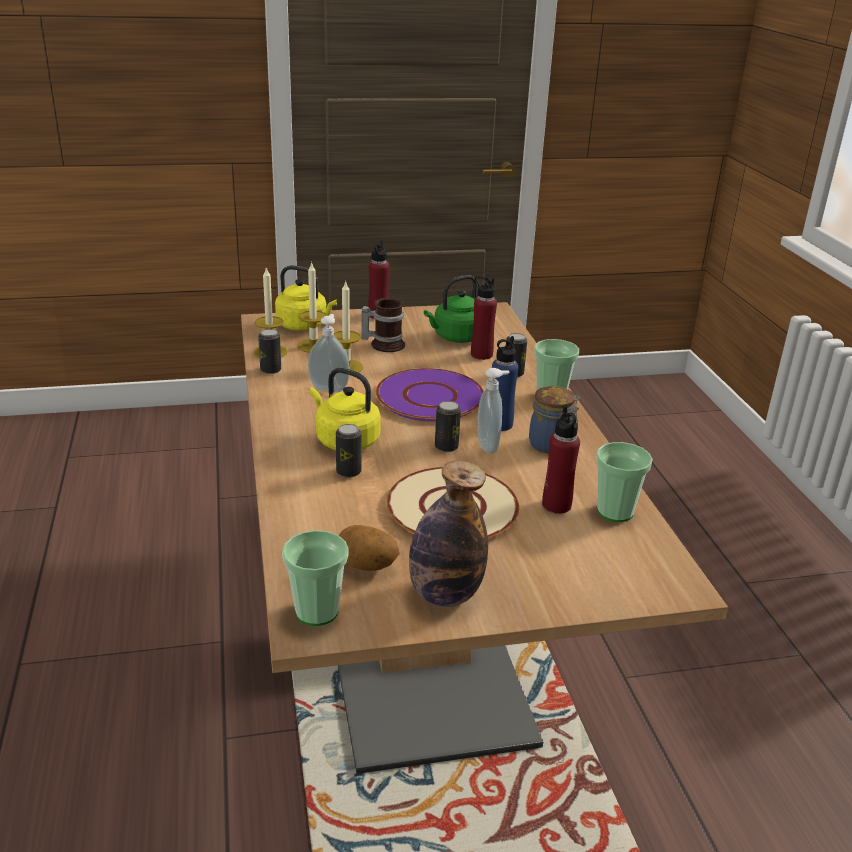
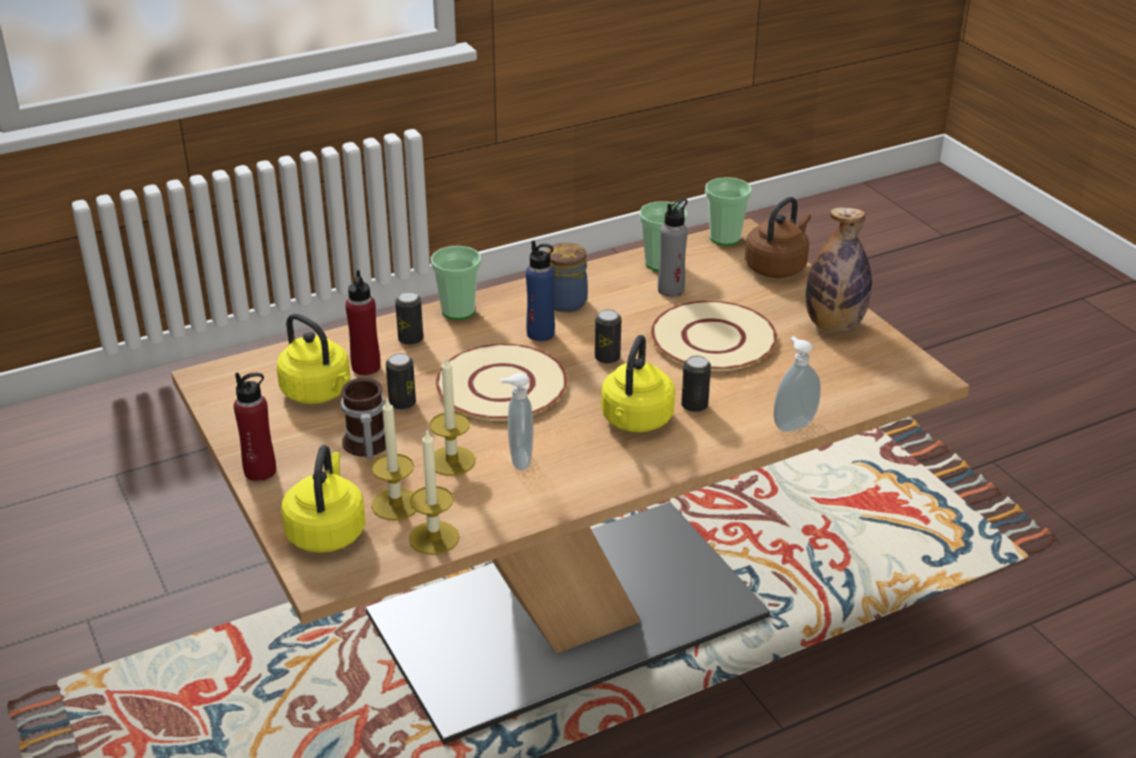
camera: 105 degrees left, 5 degrees up
(270, 370) = (491, 521): can -> can (402, 403)
(317, 611) = (903, 376): cup -> cup (725, 238)
(366, 566) = (831, 365): potato -> none
(430, 396) = (500, 385): purple plate -> beige plate
(456, 337) = (319, 393): green kettle -> yellow kettle
(489, 446) = (590, 334): soap dispenser -> soap dispenser (792, 424)
(556, 505) = (671, 290): red bottle -> grey bottle
(590, 591) = (777, 267): none -> brown kettle

